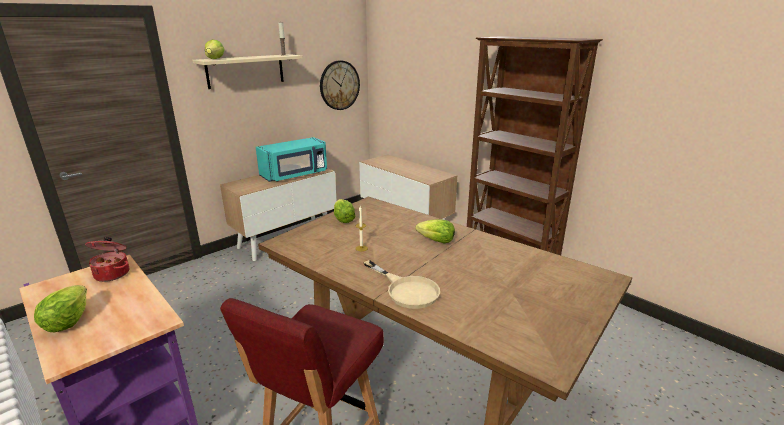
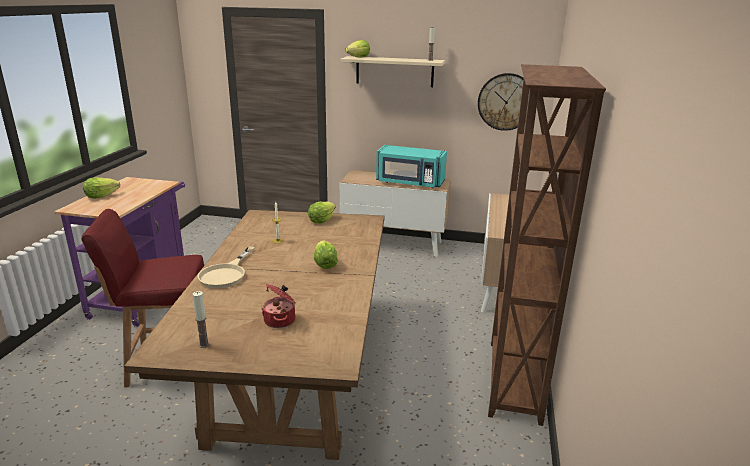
camera: 55 degrees right, 0 degrees up
(113, 273) = (154, 186): cooking pot -> cooking pot (280, 320)
(548, 332) = (204, 345): none -> candle

